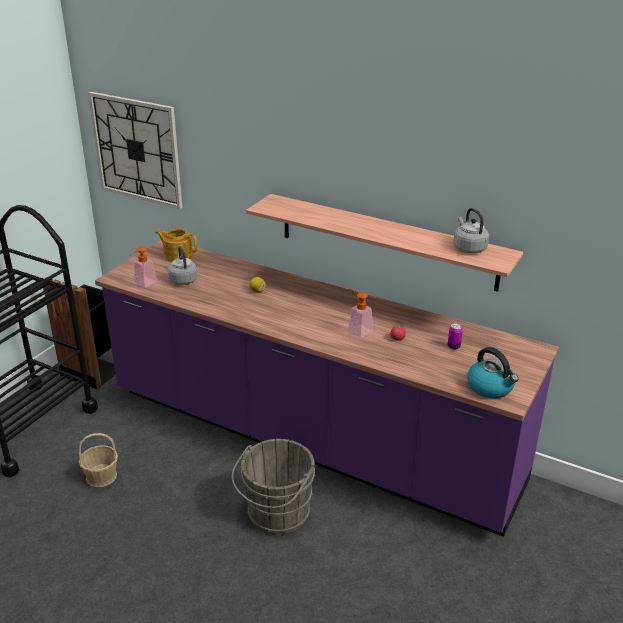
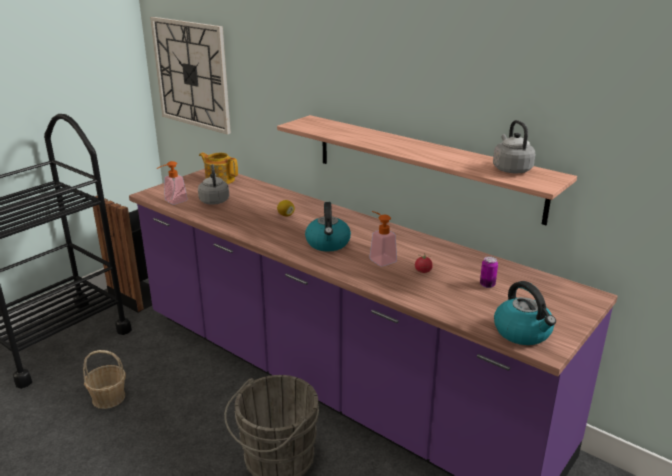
camera: 10 degrees right, 5 degrees down
(307, 318) = (328, 244): none -> kettle

